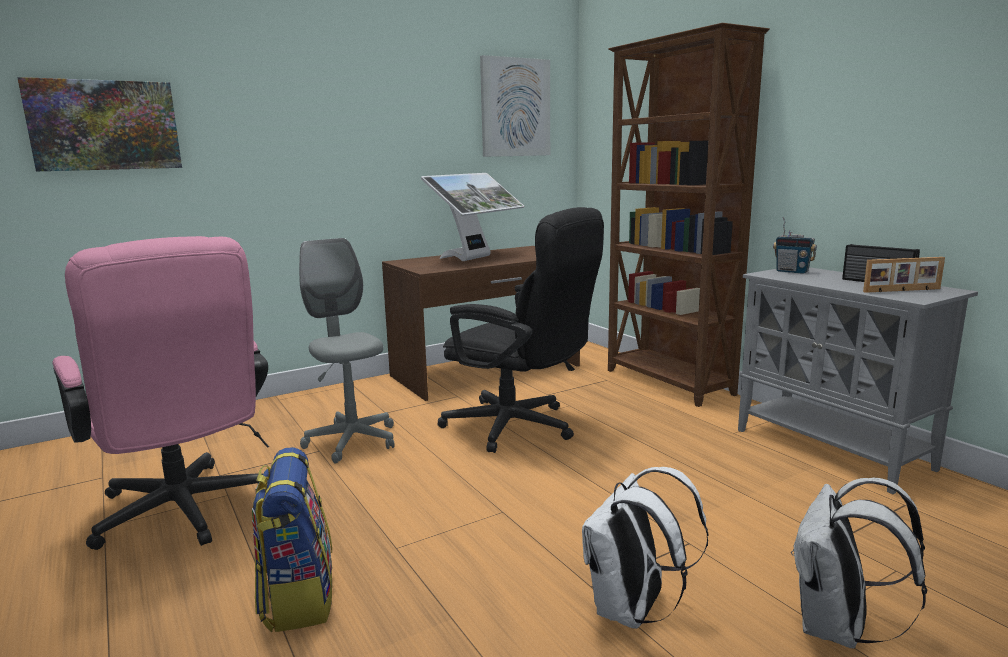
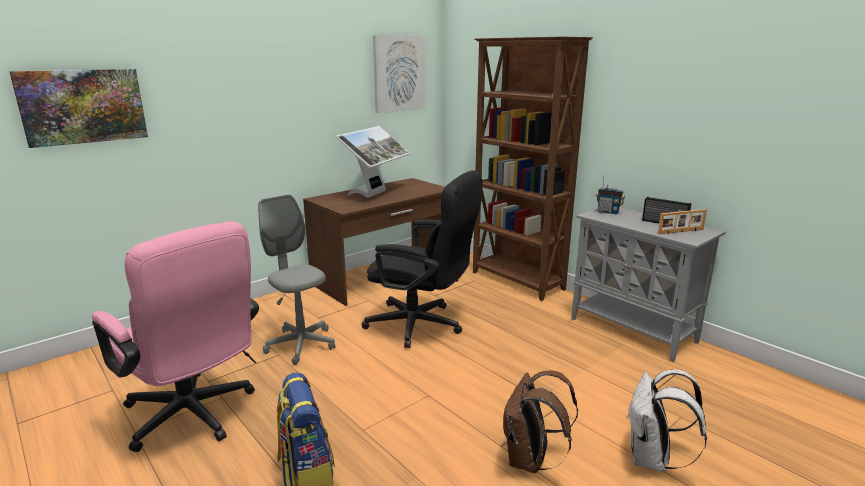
camera: 10 degrees left, 5 degrees up
(632, 611) = (530, 460): white backpack -> brown backpack

